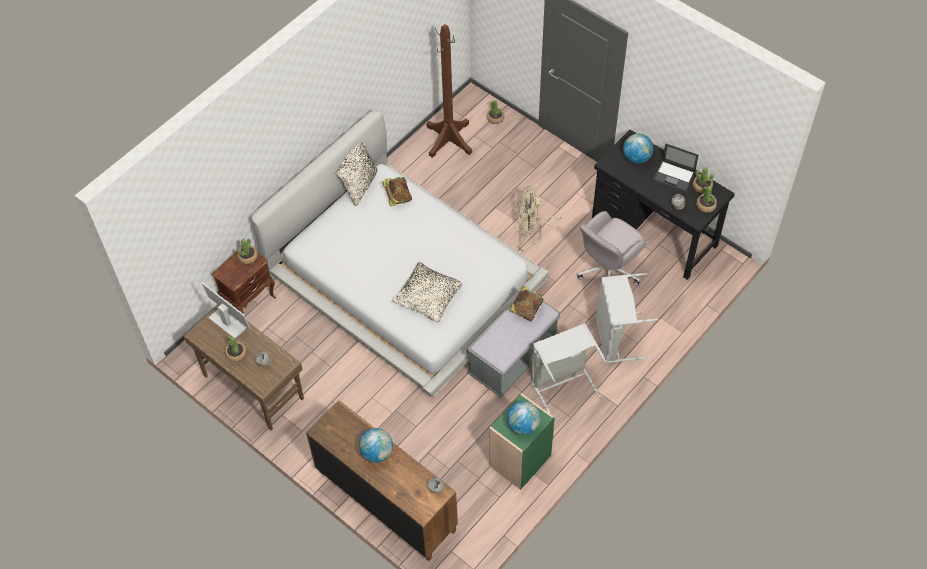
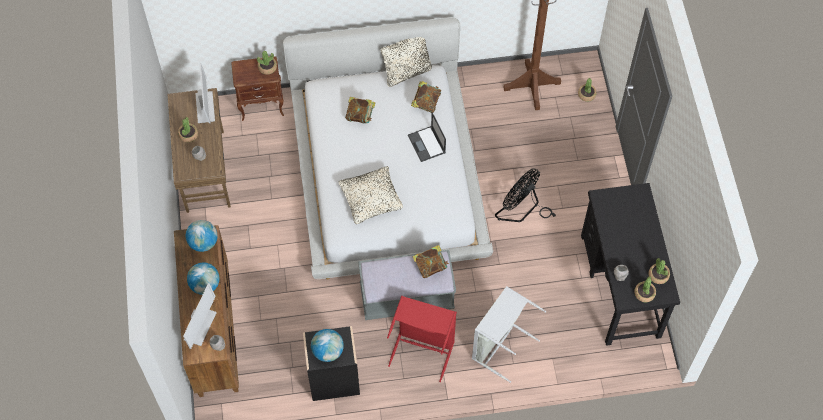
camera: 40 degrees right, 5 degrees up
(356, 243) = (360, 116): none -> book
(406, 486) = (200, 326): none -> monitor
(520, 461) = (333, 380): green bookcase -> black bookcase
(532, 228) = (524, 207): beige fan -> black fan
(562, 383) = (423, 347): grey laundry basket -> red laundry basket
(608, 273) = (547, 290): grey office chair -> none
(636, 157) = (629, 210): globe -> globe (203, 242)
(674, 176) = (644, 249): laptop -> laptop (427, 144)

